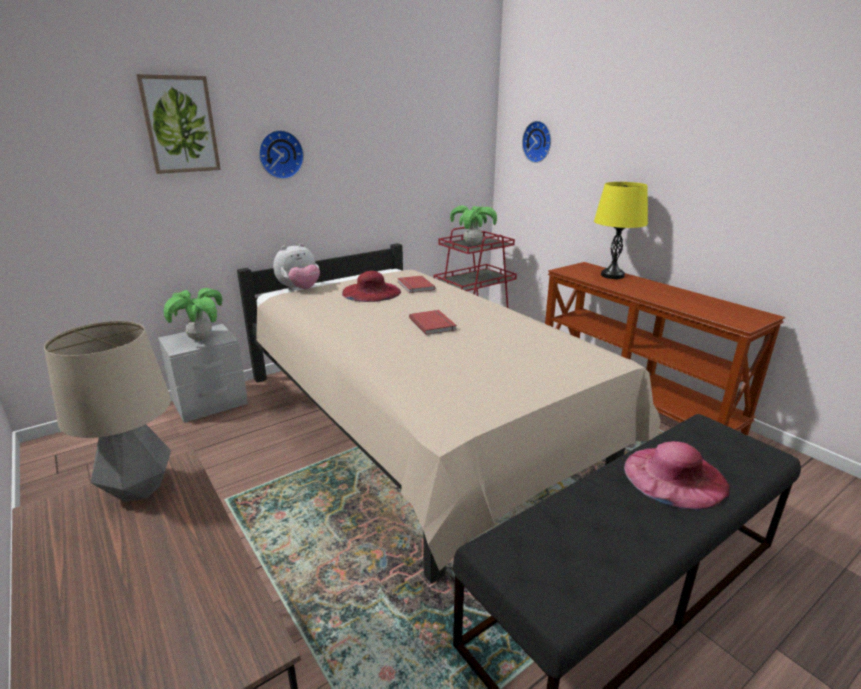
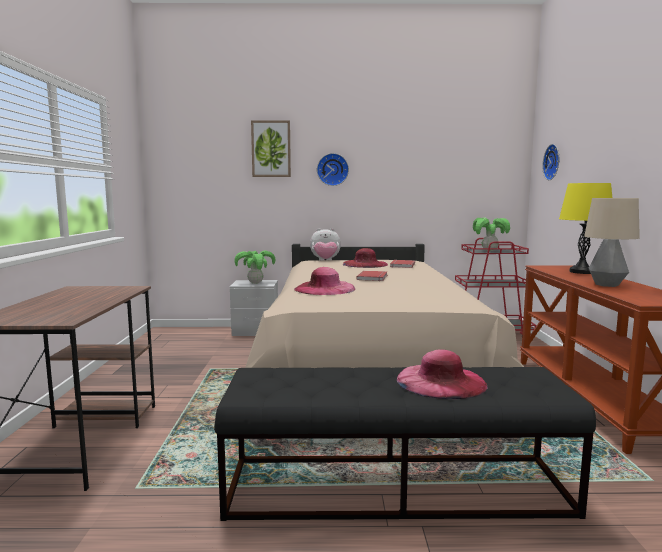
camera: 35 degrees right, 15 degrees down
(138, 489) = (110, 289): table lamp -> table lamp (606, 285)
(425, 367) = (324, 288): none -> pink hat

